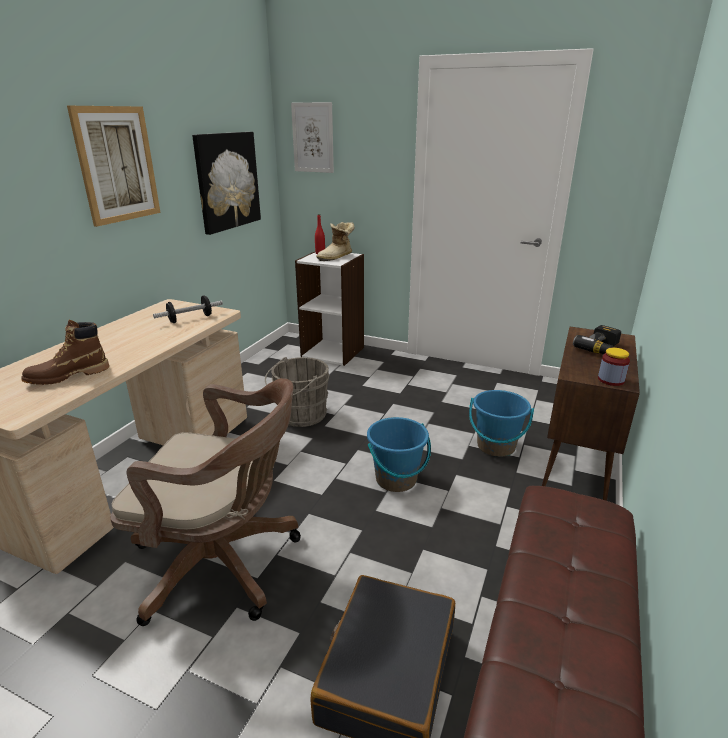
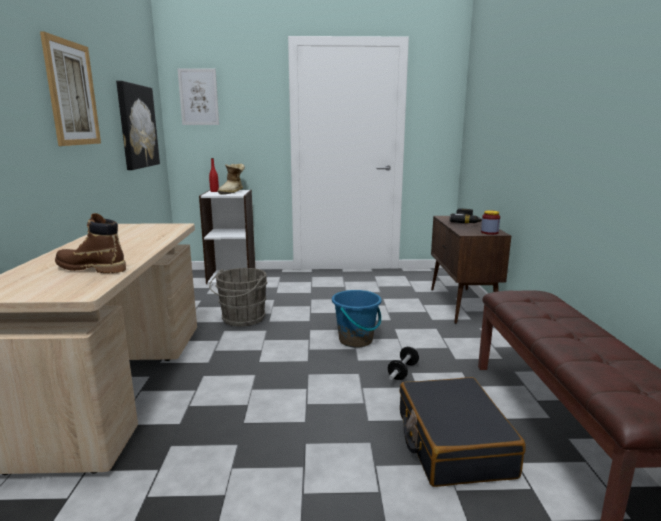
camera: 25 degrees left, 10 degrees down
(68, 376) = (91, 268): brown boot -> brown boot turned 75 degrees clockwise
(190, 319) = (155, 230): dumbbell -> dumbbell (403, 371)
(224, 564) = (268, 421): brown office chair -> none
(496, 446) = (406, 309): blue bucket -> none

